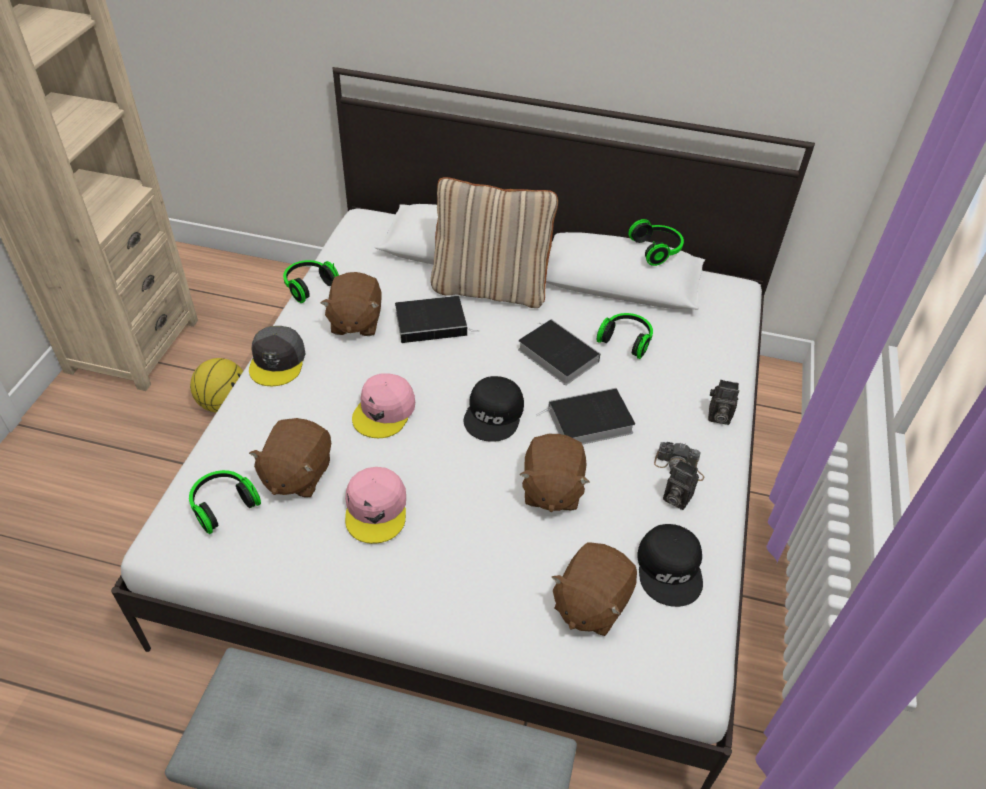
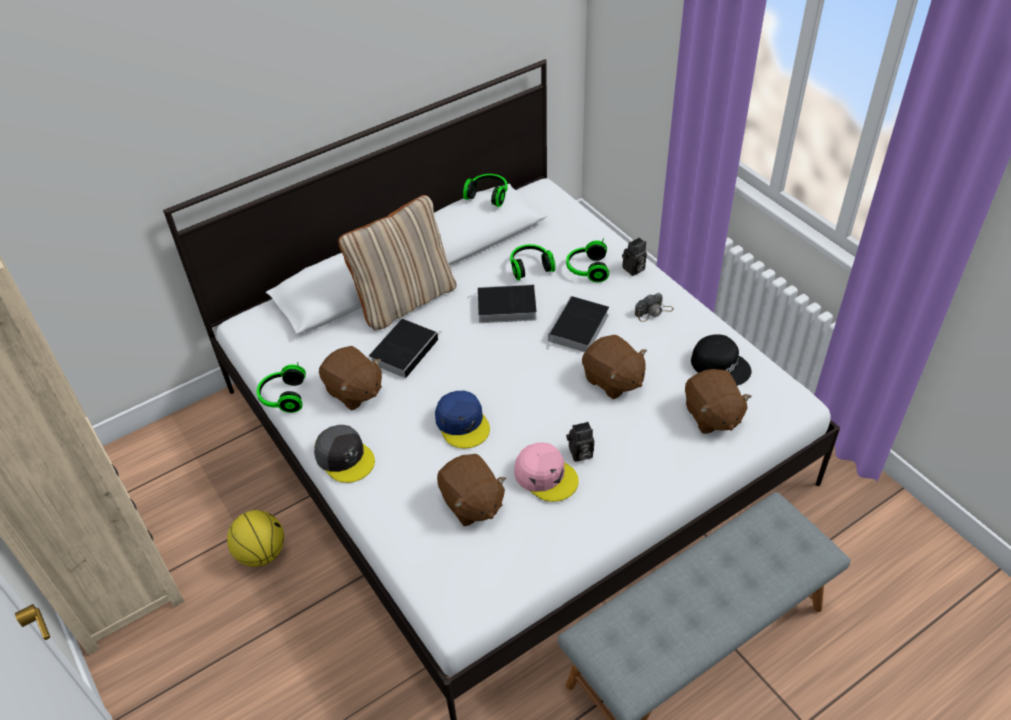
camera: 45 degrees left, 0 degrees up
(223, 505) = (458, 560): headphones -> headphones (586, 269)
(384, 411) = (462, 423): pink cap -> blue cap
(495, 414) = (525, 369): black cap -> none
(675, 498) = (674, 329): camera -> camera (580, 454)

